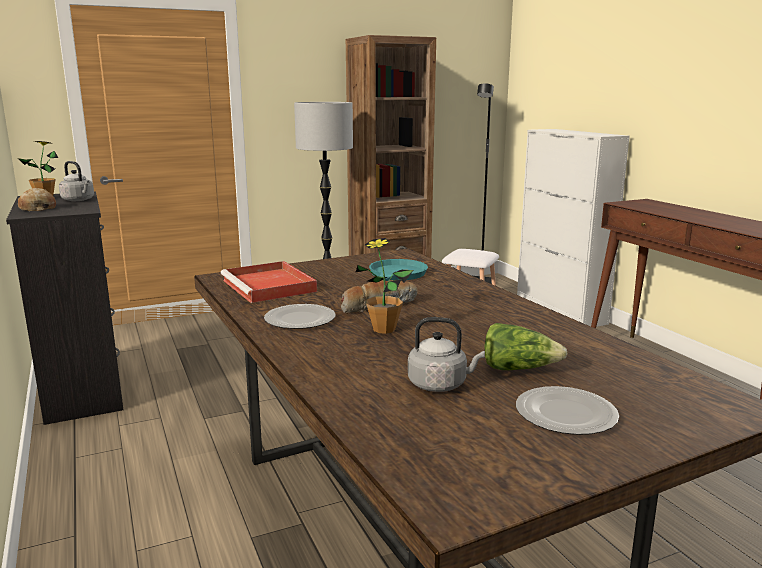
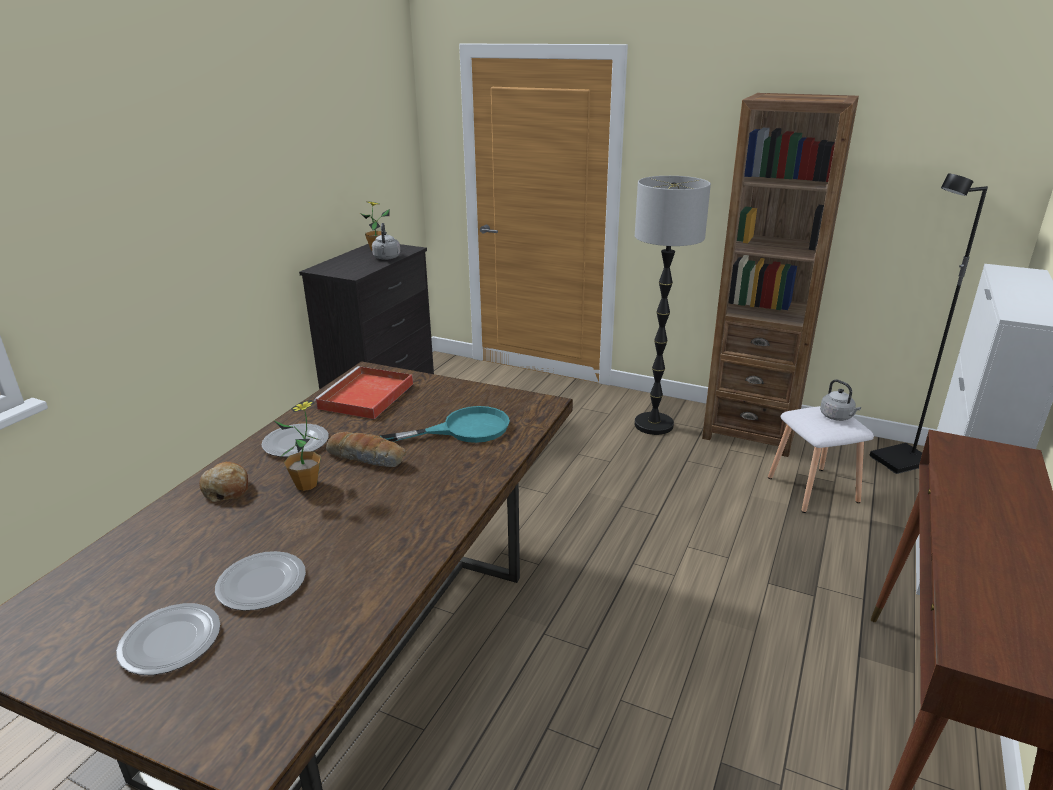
camera: 50 degrees right, 10 degrees up
(37, 208) = (342, 262): bread -> bread (226, 489)
(440, 385) = (197, 557): grey kettle -> grey kettle (837, 417)
(518, 369) = (262, 582): lettuce -> plate

